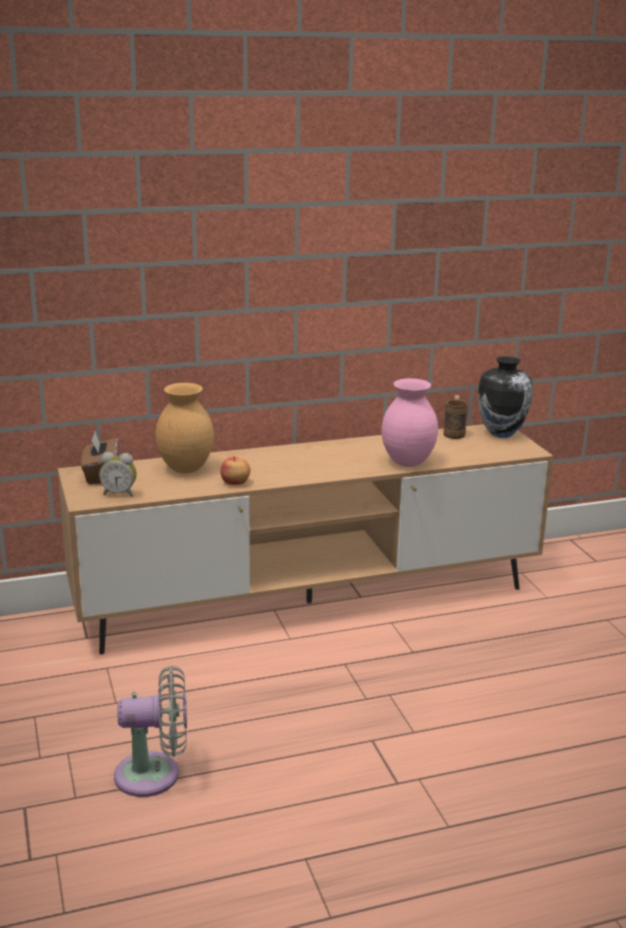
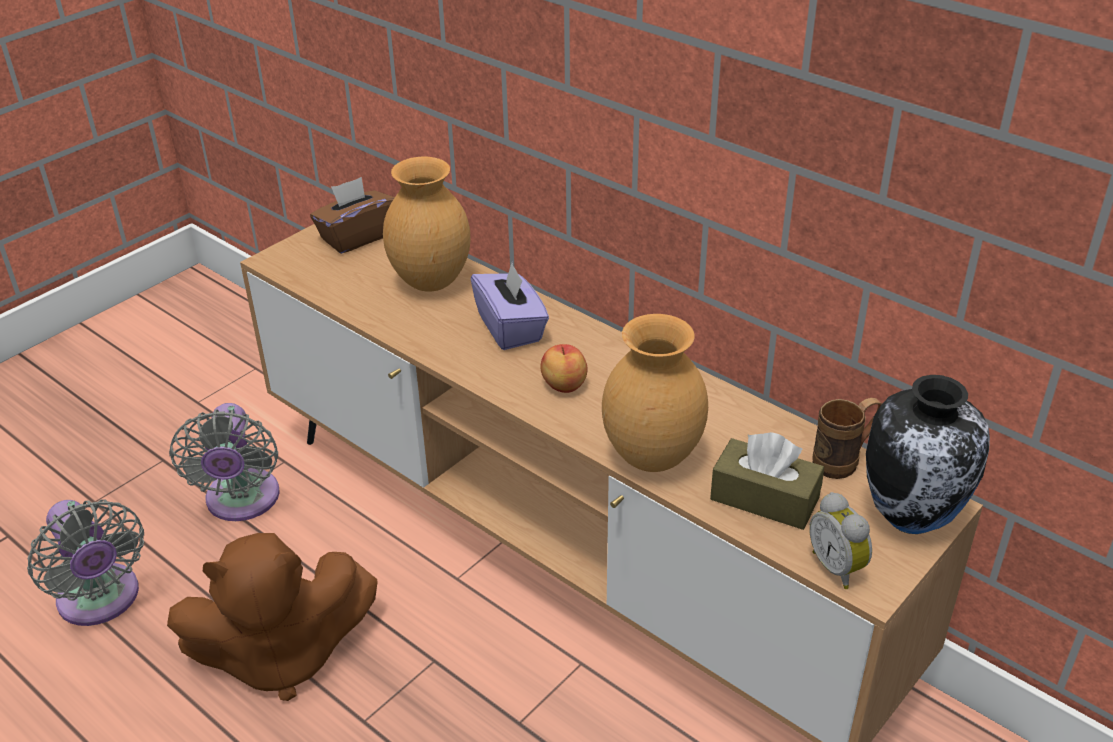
camera: 60 degrees right, 15 degrees up
(119, 493) = (315, 270): alarm clock -> alarm clock (838, 567)
(126, 694) = (242, 502): none -> grey fan
(235, 483) = (423, 335): apple -> apple (563, 385)
(261, 463) = (511, 328): none -> purple tissue box
(286, 713) = (281, 655): none -> brown plush toy
(408, 463) = (653, 459): pink vase -> brown vase
(460, 452) = (764, 498): none -> brown tissue box

